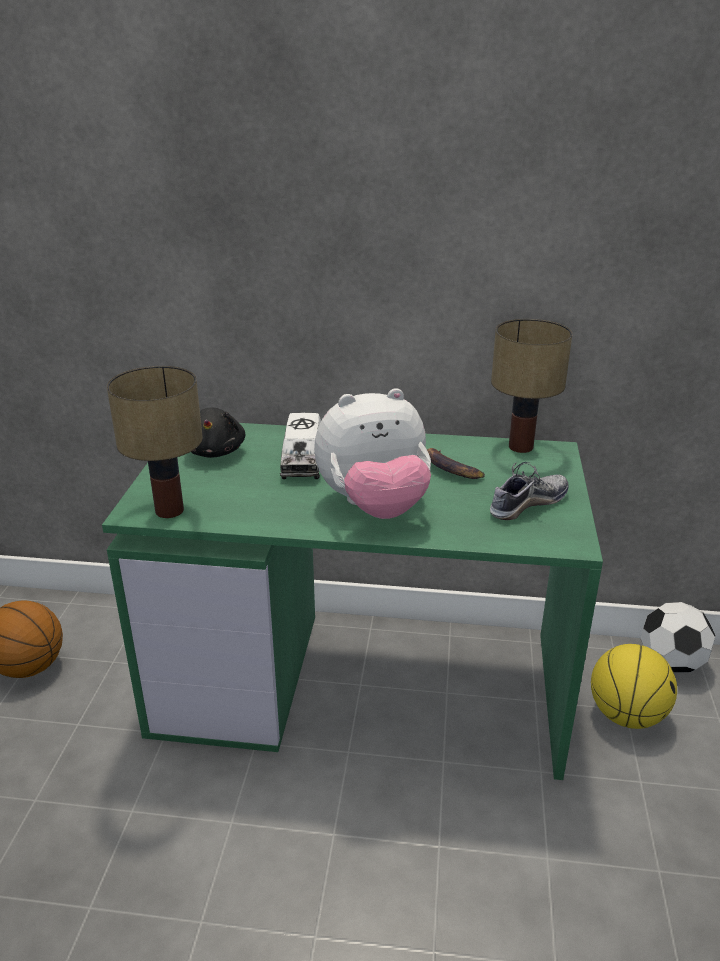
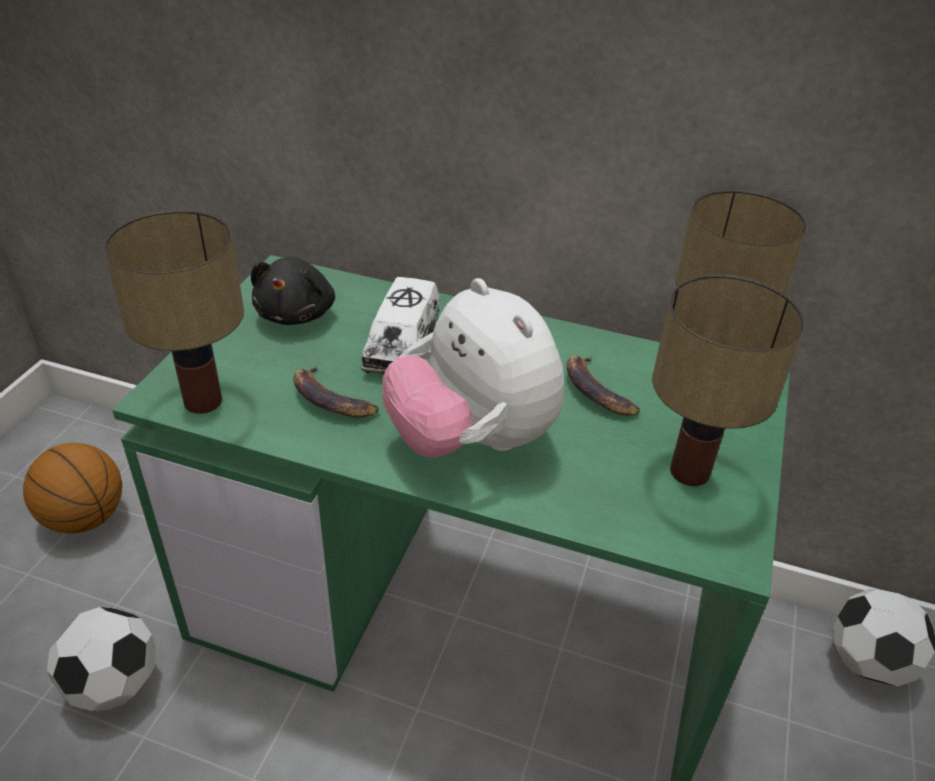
camera: 10 degrees right, 10 degrees up
(95, 780) = (114, 685): none -> football
(264, 497) = (330, 400): none -> banana
(374, 507) = (471, 440): plush toy -> plush toy turned 60 degrees clockwise
(527, 504) = (687, 471): shoe -> table lamp
(626, 714) = (788, 729): basketball -> none

